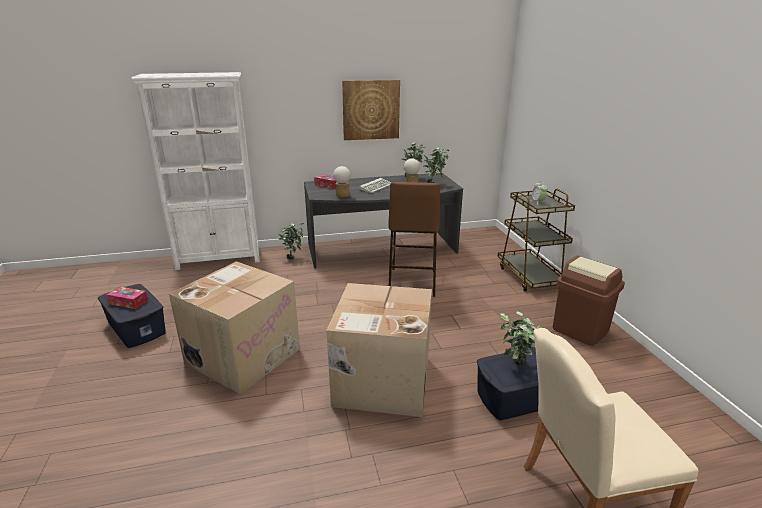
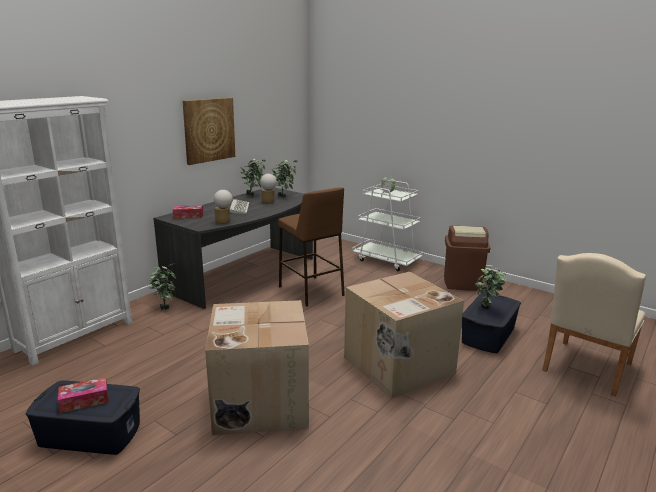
camera: 40 degrees left, 5 degrees down
(530, 276) = (387, 260): brown cart -> white cart

